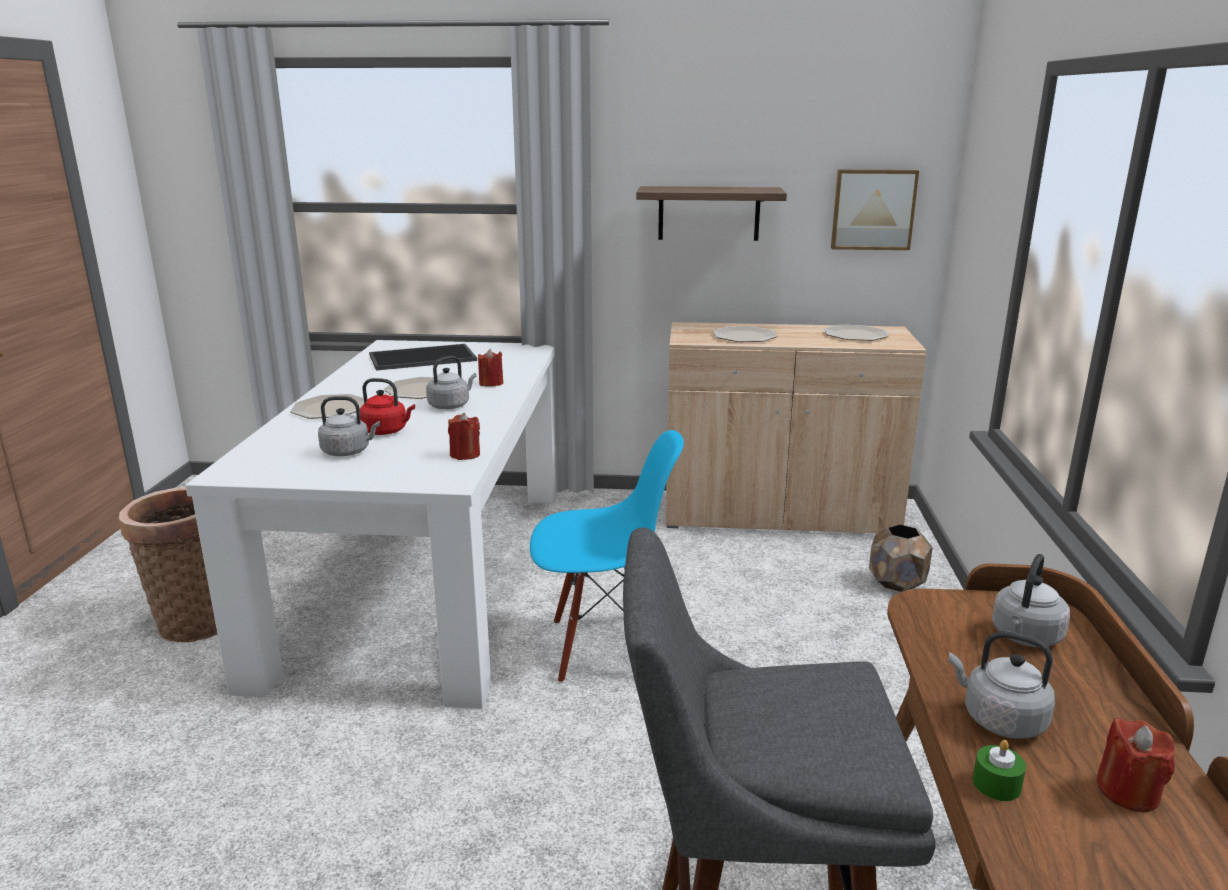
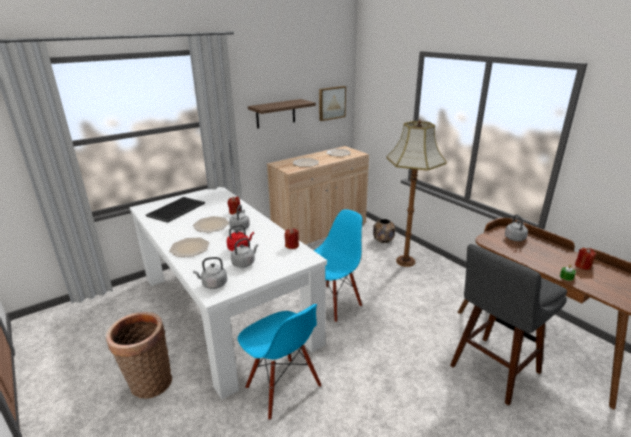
camera: 40 degrees left, 5 degrees up
(322, 732) = (282, 387): none -> blue chair
(885, 646) = (405, 262): none -> floor lamp
(999, 719) = (543, 262): grey kettle -> grey kettle (213, 284)

